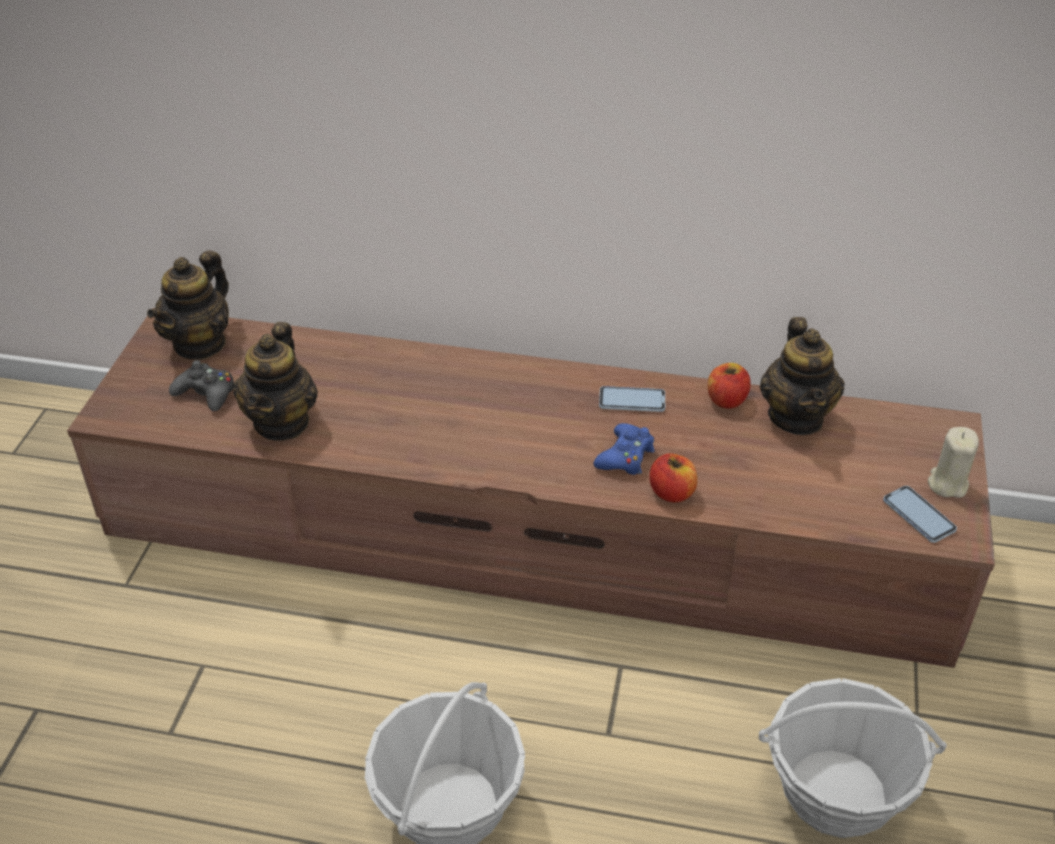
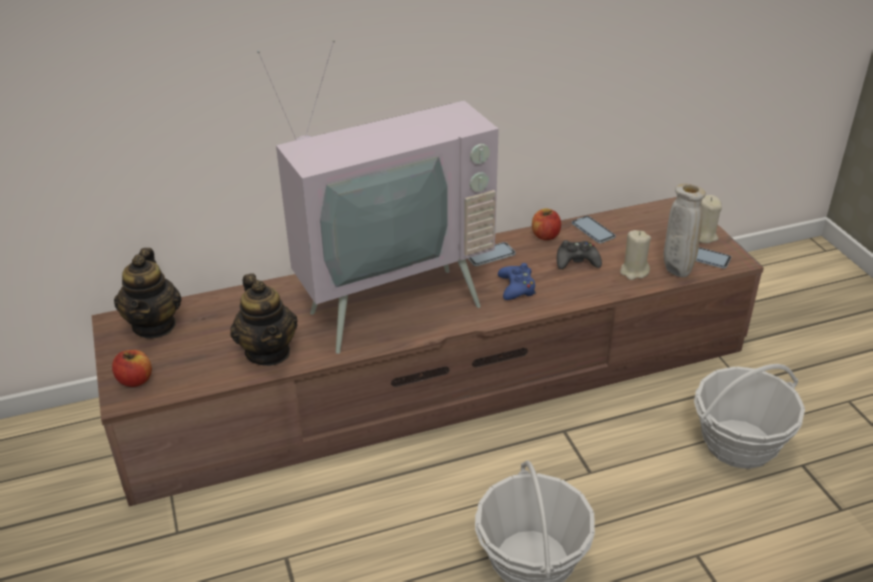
camera: 30 degrees left, 5 degrees down
(206, 393) = (192, 355): black game controller -> black game controller (577, 261)
(462, 414) = (390, 301): none -> television
(672, 493) = (562, 297): apple -> apple (135, 380)
(796, 417) = (593, 230): teapot -> phone
(798, 496) = (634, 271): none -> beige candle
(856, 521) = (676, 273): none -> beige vase

